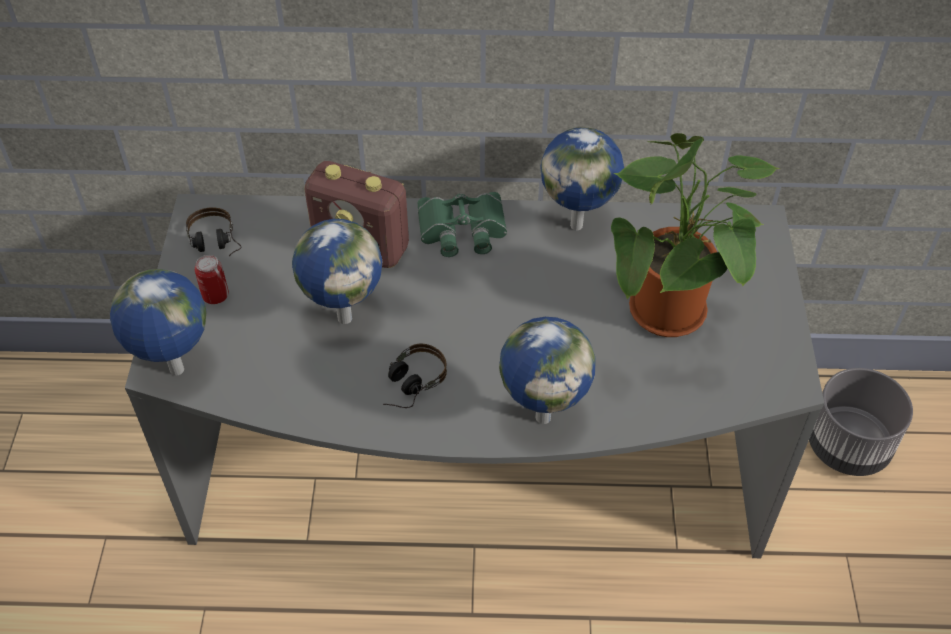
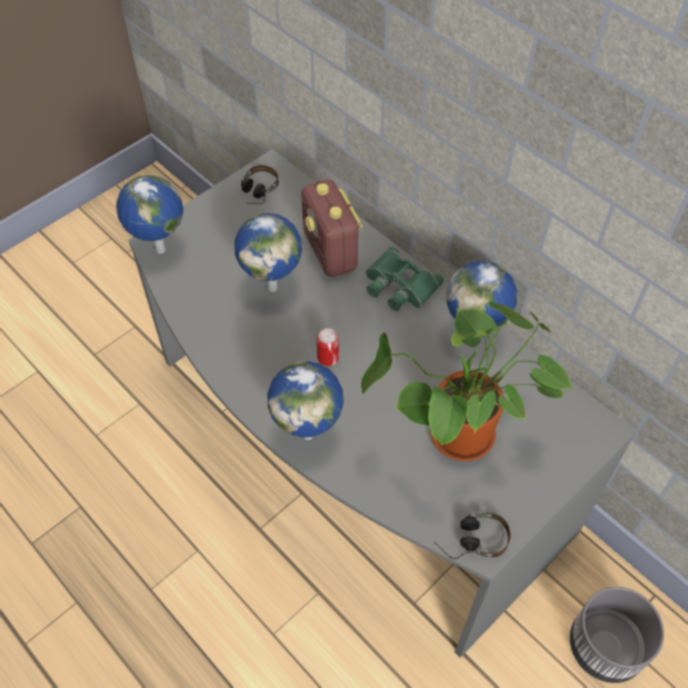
camera: 45 degrees right, 5 degrees up
(215, 296) = (224, 222): can -> can (328, 358)
(409, 386) = (259, 354): headphones -> headphones (470, 540)

